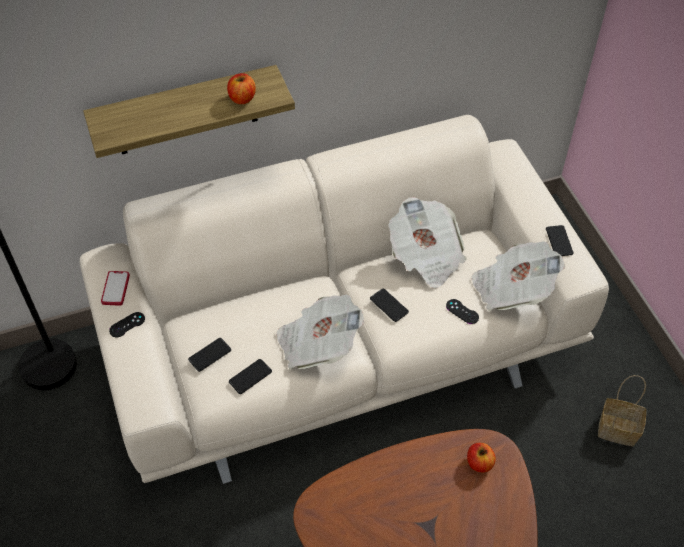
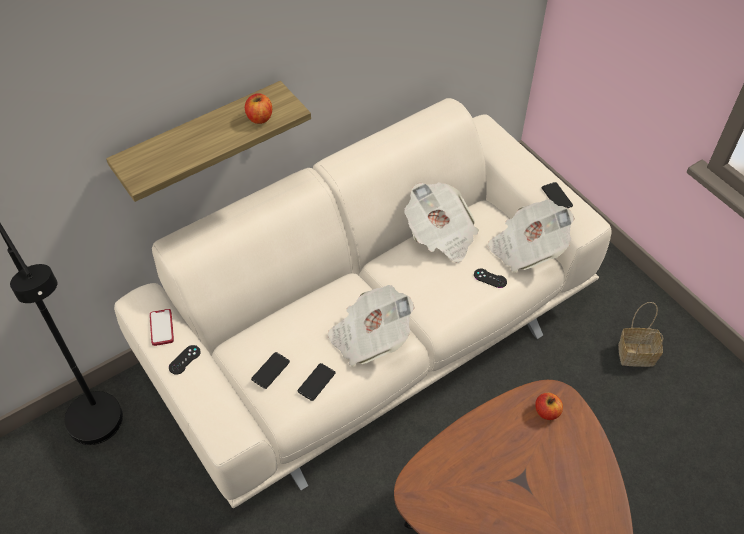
camera: 15 degrees left, 0 degrees up
(389, 305) = (422, 287): phone -> none

